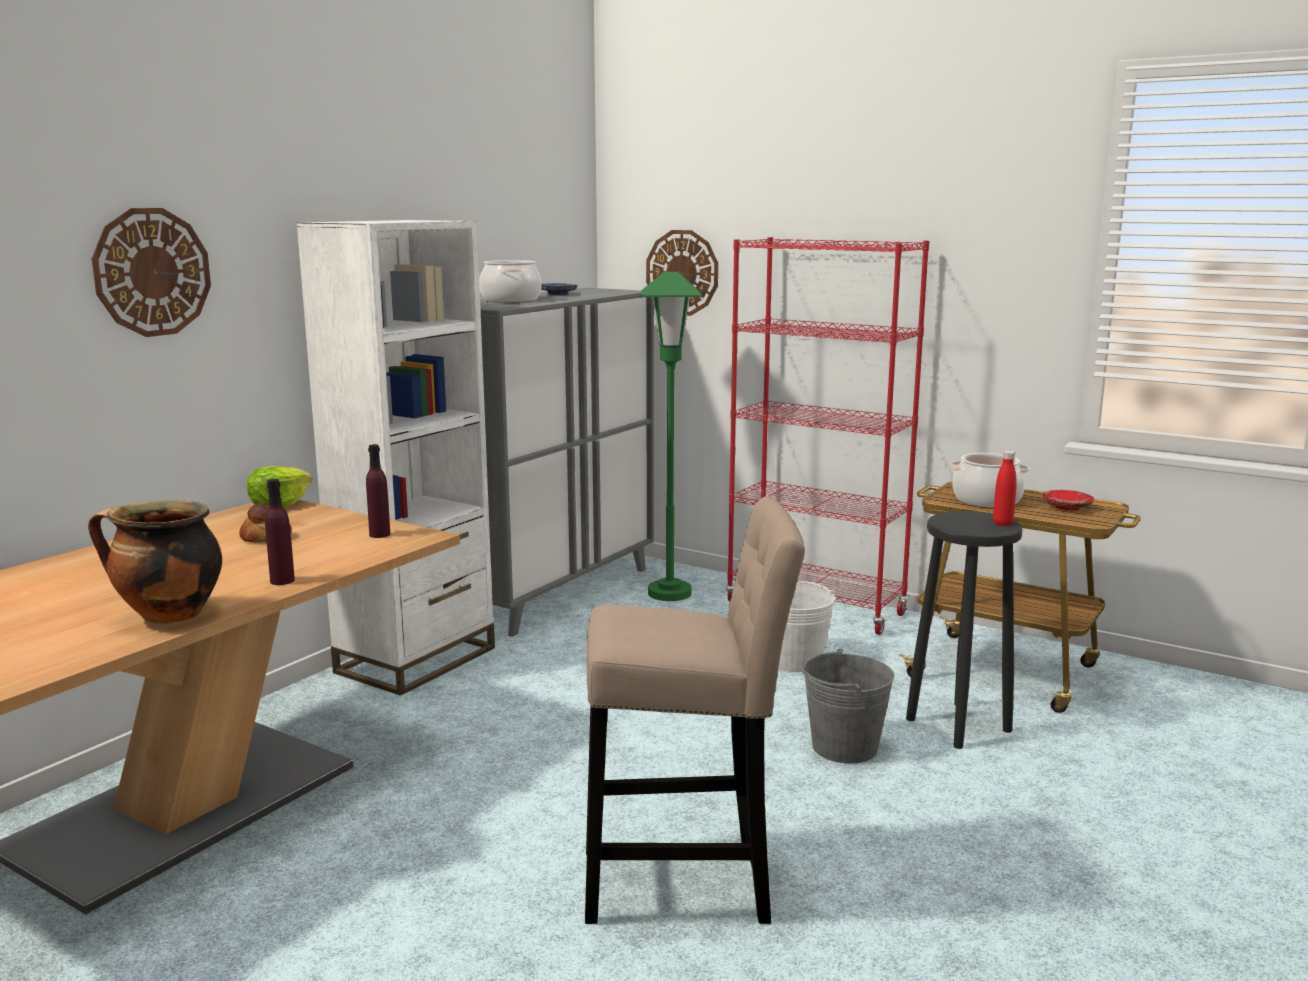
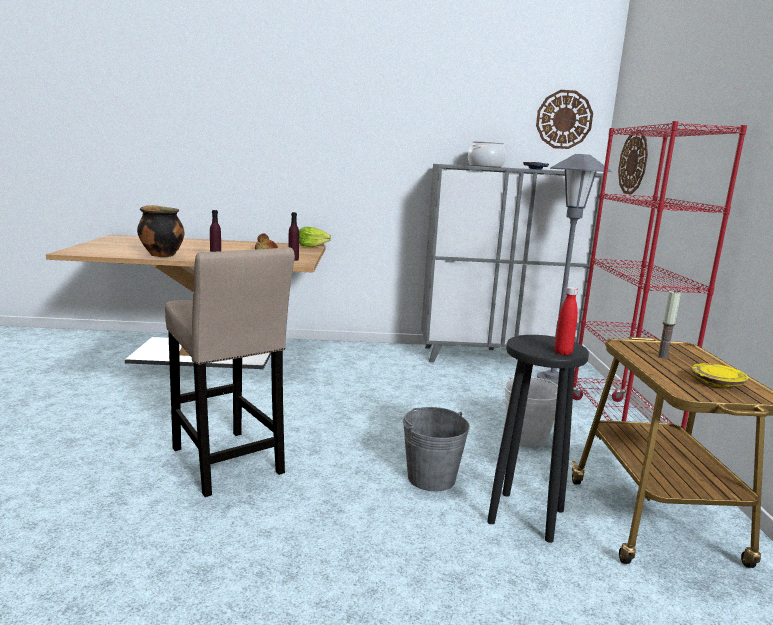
camera: 55 degrees right, 0 degrees up
(152, 272) = (270, 126): wall clock -> wall clock (564, 119)
(416, 660) = (373, 352): white bookcase -> none
(669, 593) = (552, 381): green floor lamp -> grey floor lamp
(987, 500) = (662, 356): cooking pot -> candle
(1067, 507) = (717, 383): red plate -> yellow plate

